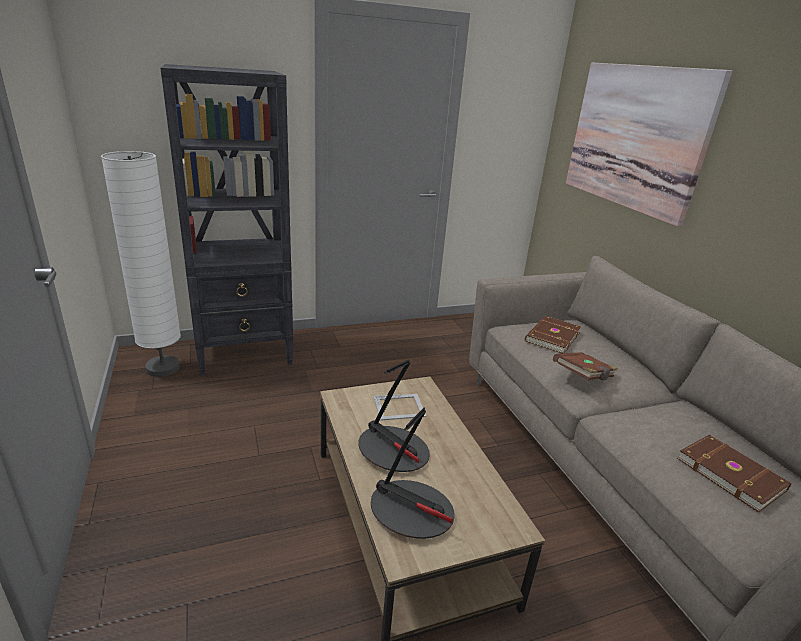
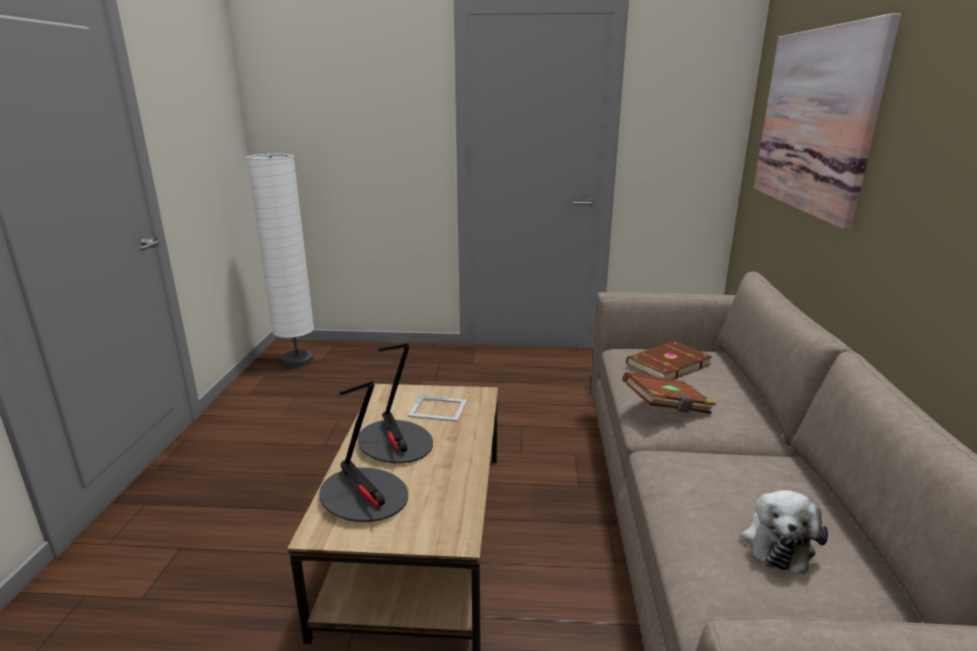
camera: 25 degrees right, 5 degrees down
(246, 352) = (377, 357): black bookcase -> none
(730, 473) = (777, 542): brown book -> plush toy

